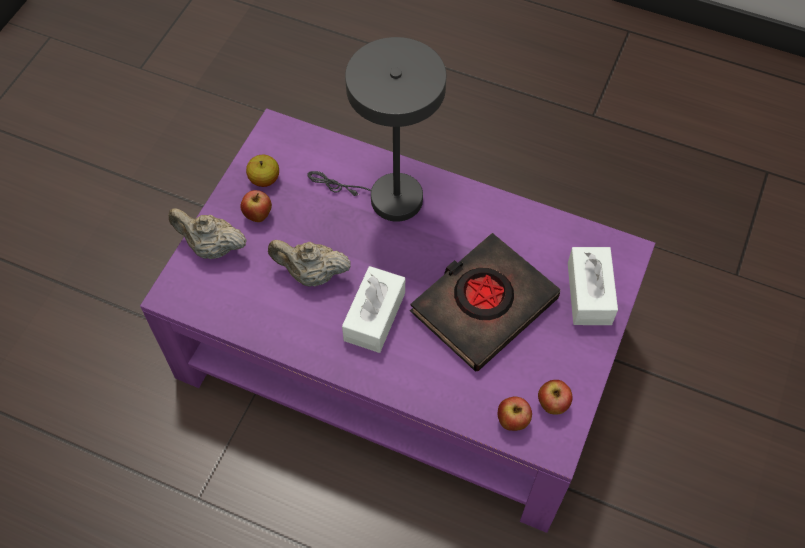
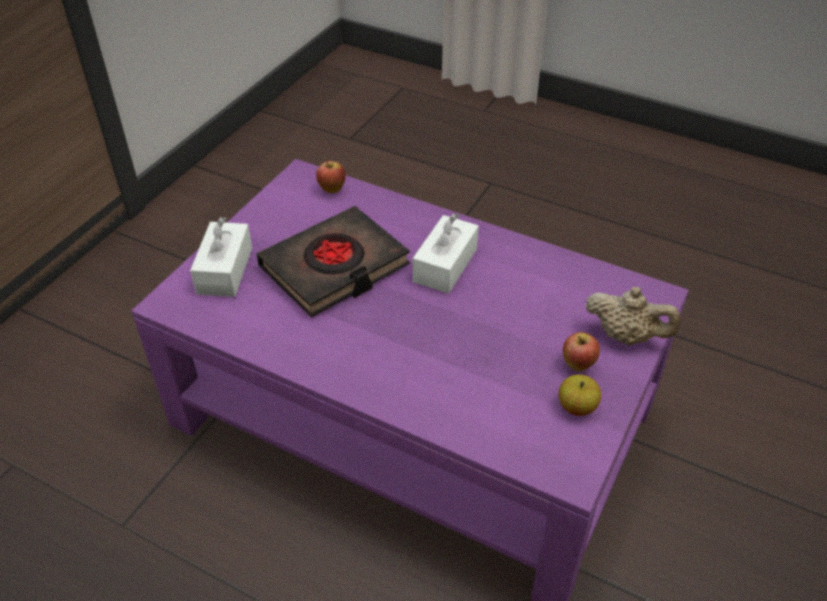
camera: 175 degrees left, 15 degrees down
(311, 274) = (511, 304): beige teapot -> none
(386, 198) = (423, 374): grey table lamp -> none
(552, 405) = (294, 197): apple -> none

